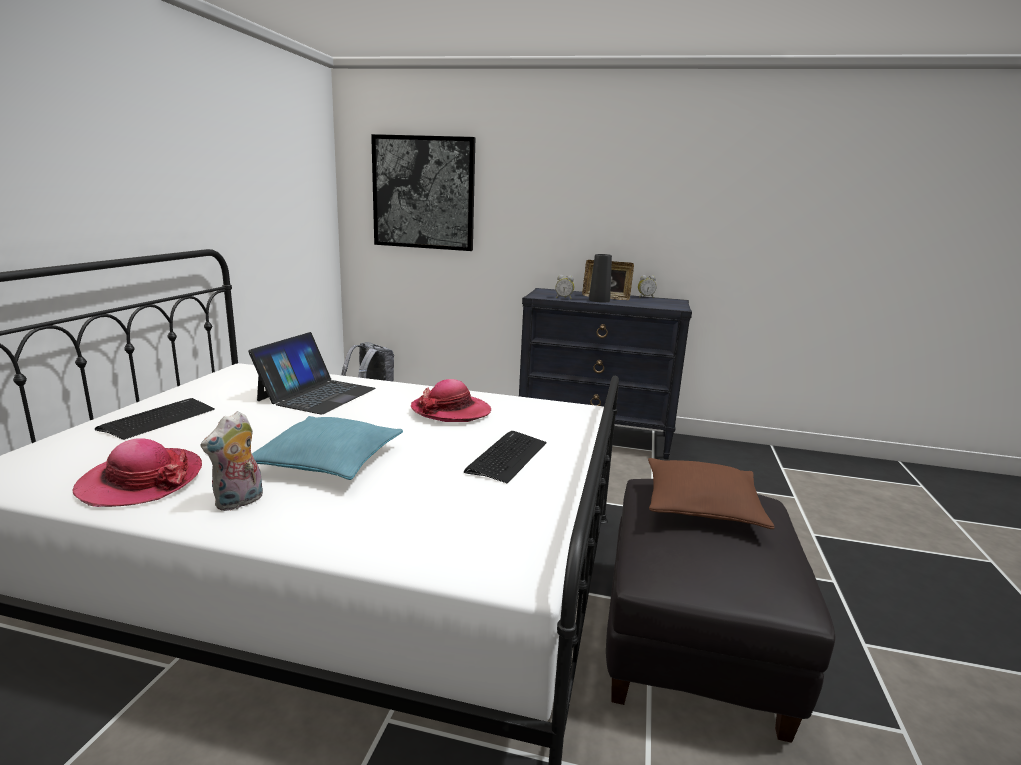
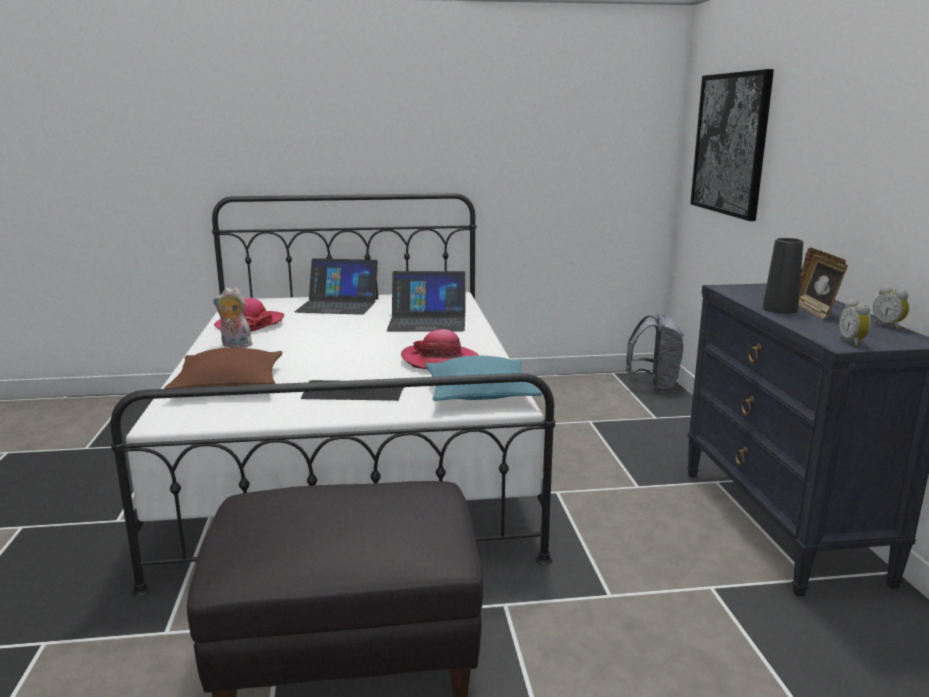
camera: 70 degrees right, 0 degrees up
(158, 419) = (338, 305): keyboard -> laptop
(328, 461) = (305, 349): turquoise pillow -> turquoise pillow (480, 393)
(564, 298) = (747, 297): alarm clock -> alarm clock (853, 342)
(702, 505) = (375, 507): brown pillow -> brown pillow (229, 384)

